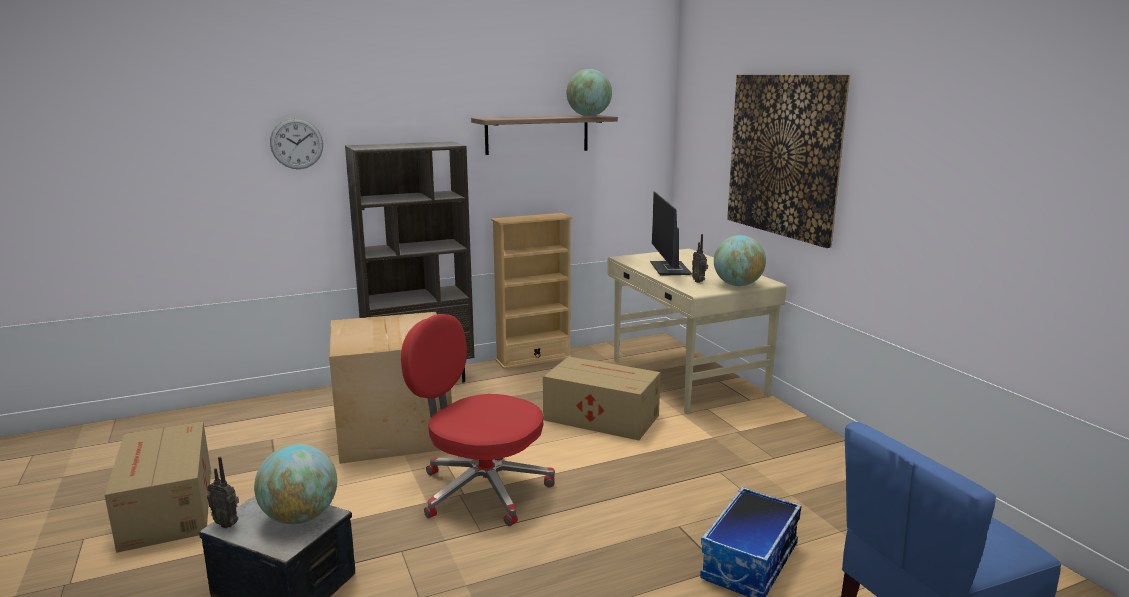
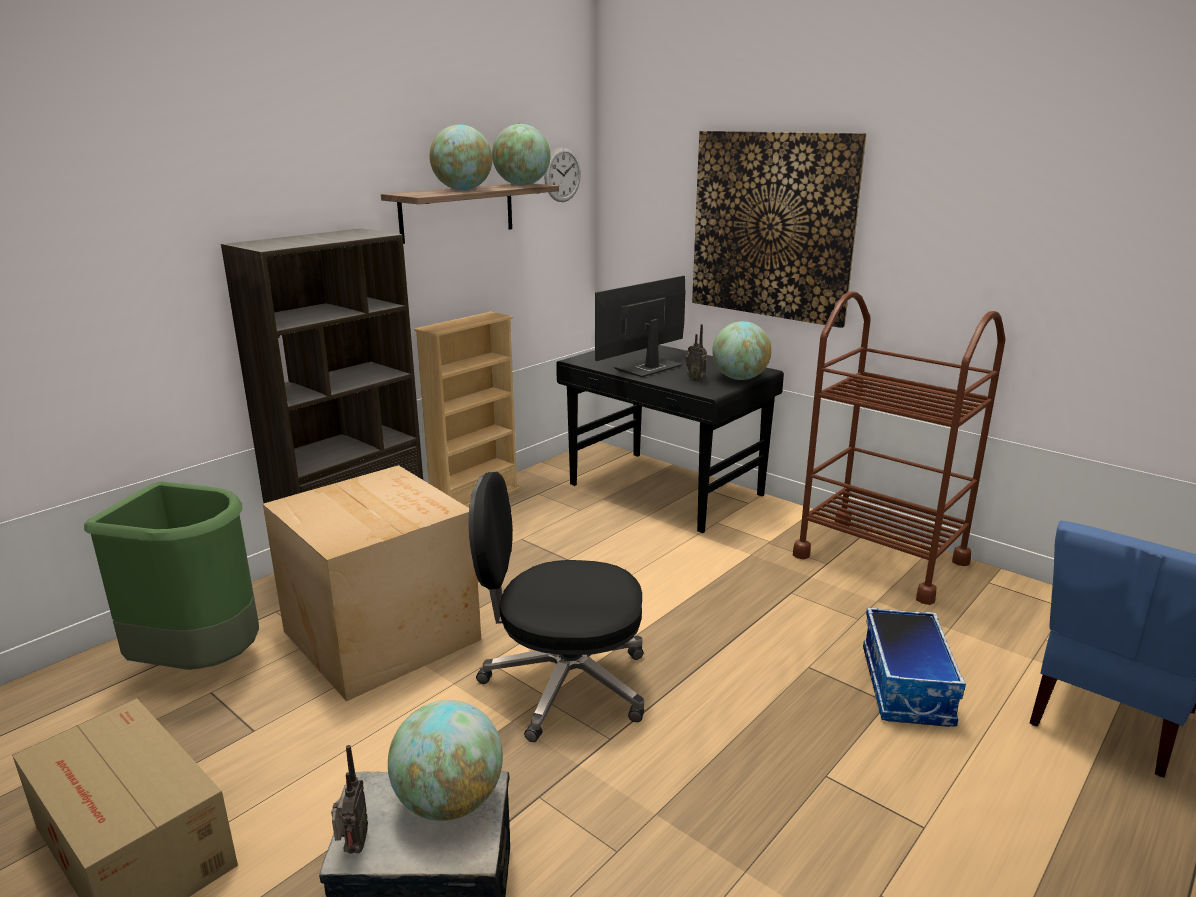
camera: 25 degrees left, 5 degrees up
(227, 523) = (353, 847): radio -> radio turned 90 degrees counterclockwise
(281, 422) = (201, 662): none -> green trash can
(296, 143) = (149, 246): wall clock -> wall clock (562, 175)
(481, 489) = (563, 684): red office chair -> black office chair
(533, 117) = (463, 190): none -> globe
(600, 417) = (616, 557): cardboard box -> none
(670, 269) = (647, 368): monitor -> monitor turned 75 degrees clockwise
(686, 378) = (665, 490): beige desk -> black desk
(829, 464) = (880, 559): none -> brown cart

